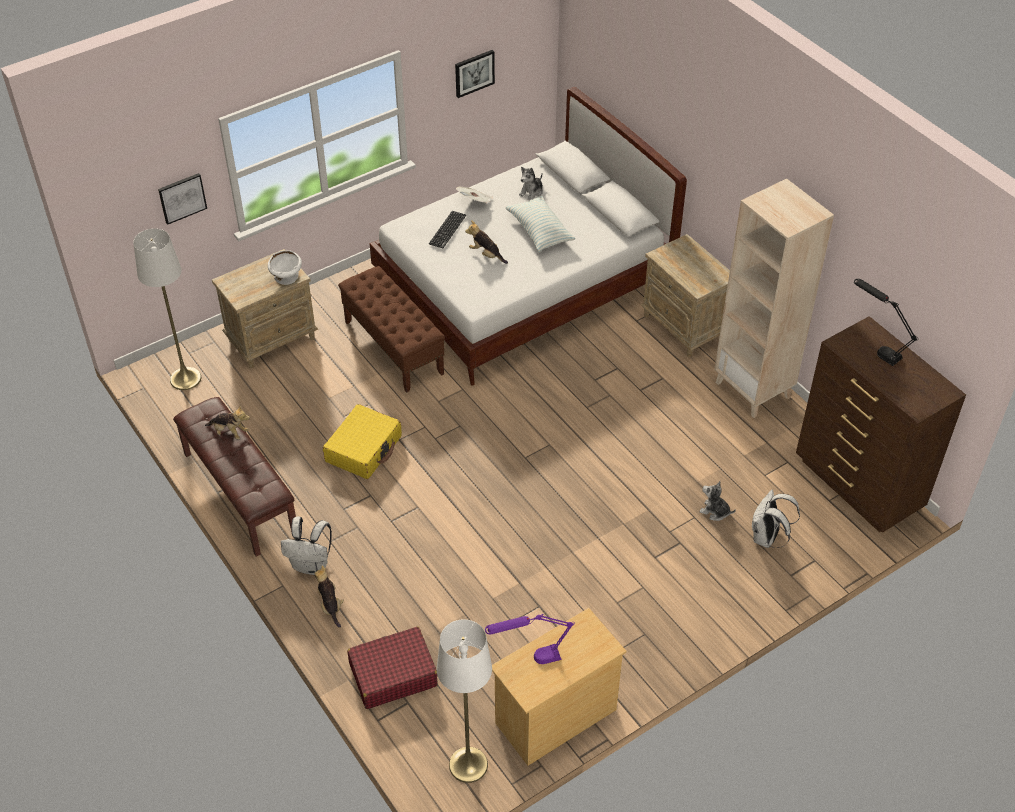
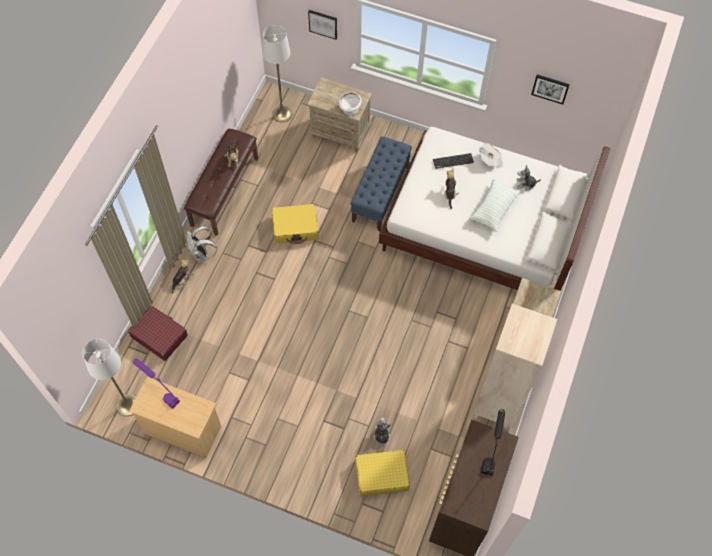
camera: 55 degrees right, 15 degrees up
(394, 348) = (380, 194): brown bench -> blue bench
(767, 538) = (381, 475): white backpack -> yellow suitcase

